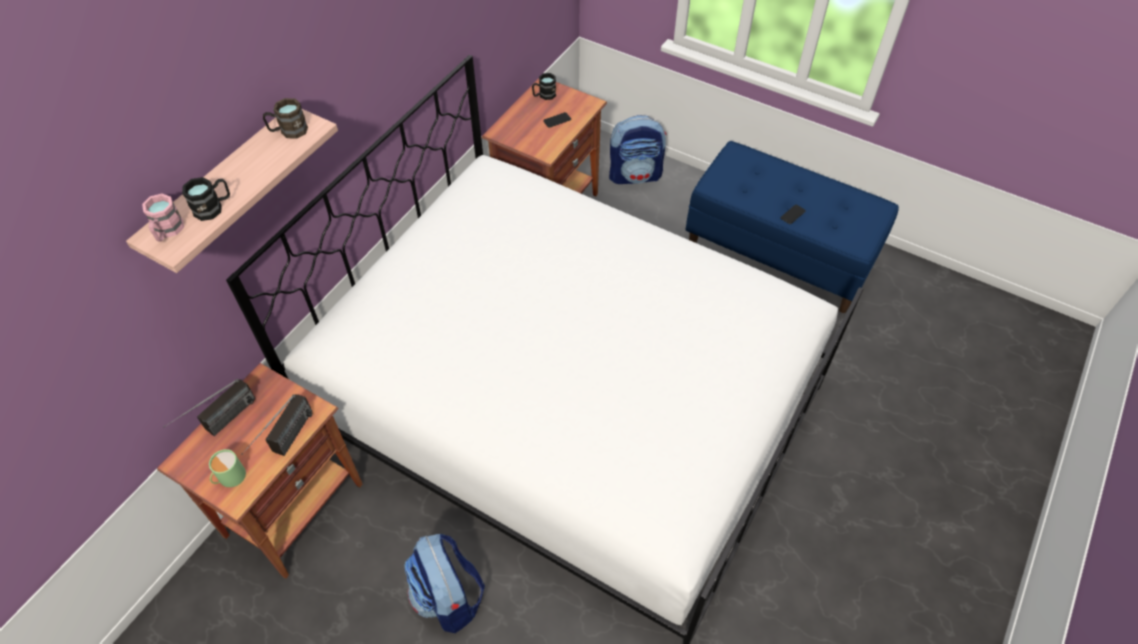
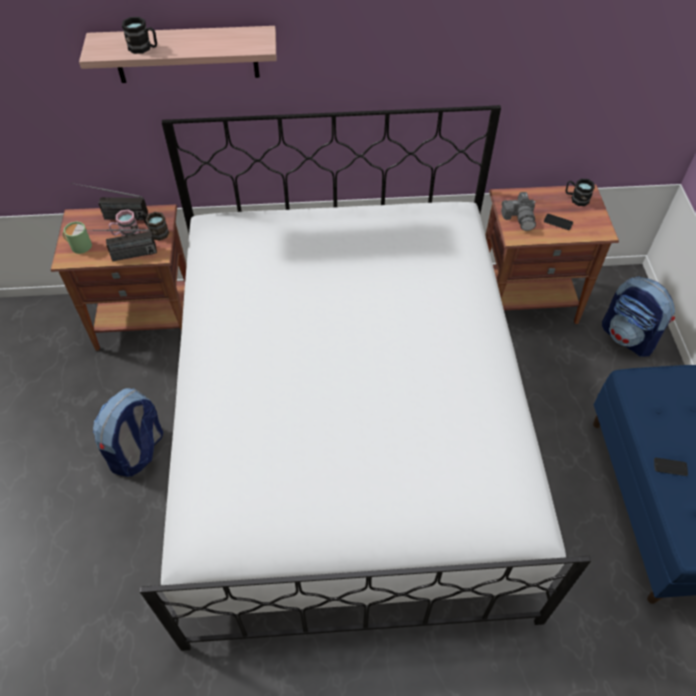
camera: 55 degrees right, 0 degrees up
(167, 232) = (106, 43): pink mug -> pink mug (126, 233)
(288, 131) = (246, 38): brown mug -> brown mug (156, 232)
(531, 138) = (520, 218): none -> camera

